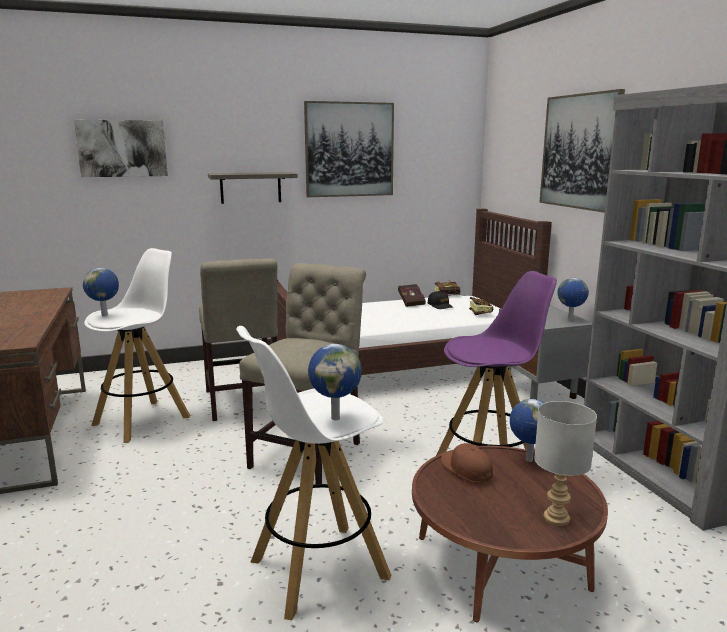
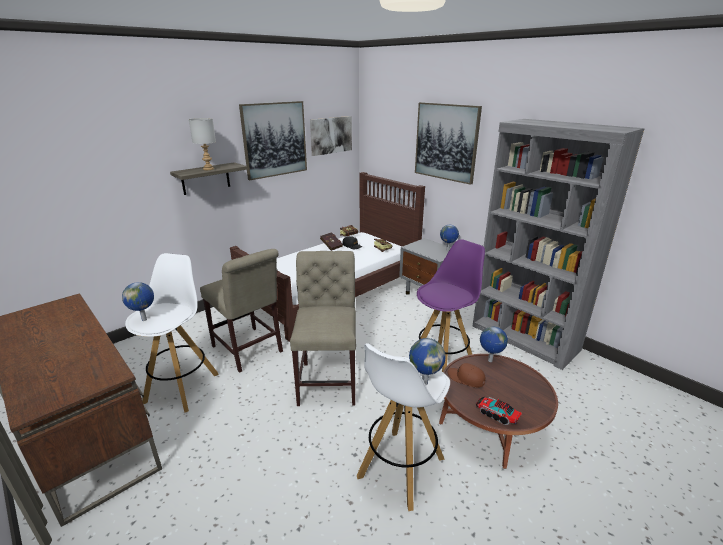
camera: 25 degrees left, 10 degrees up
(122, 148) = (90, 159): picture -> picture (331, 135)
(471, 519) = (496, 415): none -> toy truck
(555, 518) = (533, 399): grey table lamp -> grey table lamp (208, 169)

